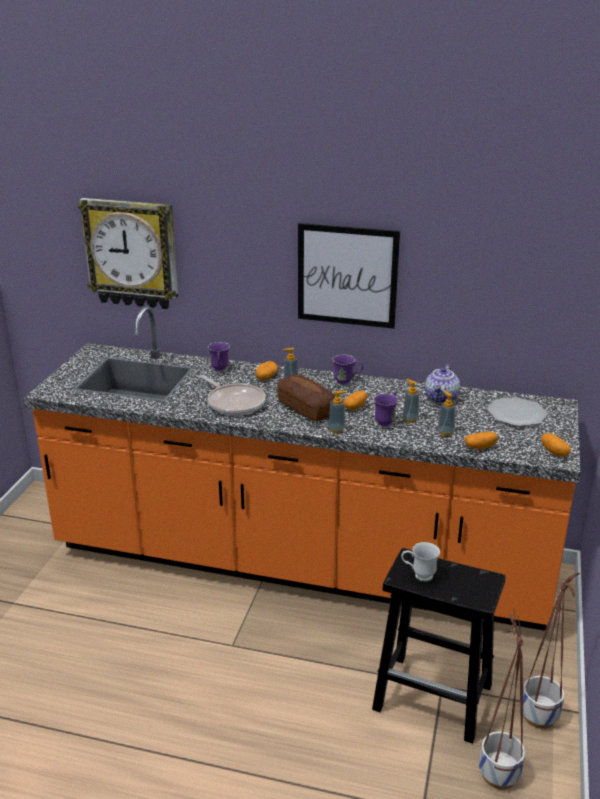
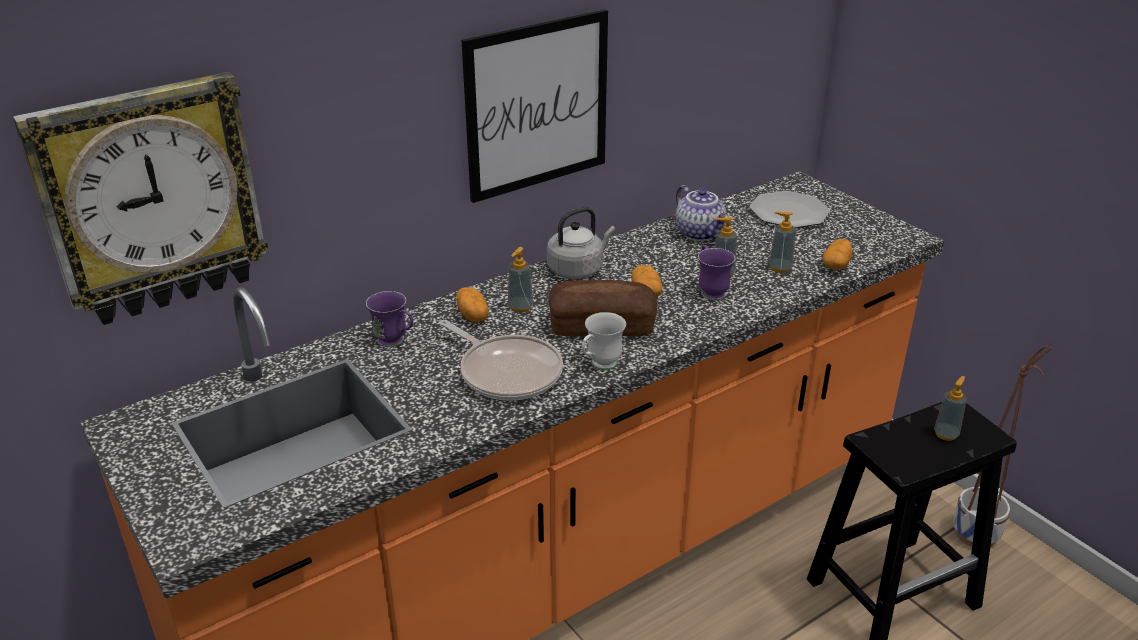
camera: 50 degrees left, 5 degrees up
(234, 402) = (507, 372): frying pan -> frying pan turned 45 degrees clockwise
(336, 430) = (686, 331): soap dispenser -> soap dispenser (946, 434)
(347, 383) = (578, 269): purple mug -> grey kettle
(418, 576) = (910, 453): white mug -> white mug (599, 366)
(498, 775) = (1036, 616): planter -> none
(554, 452) = (891, 232): potato -> none

